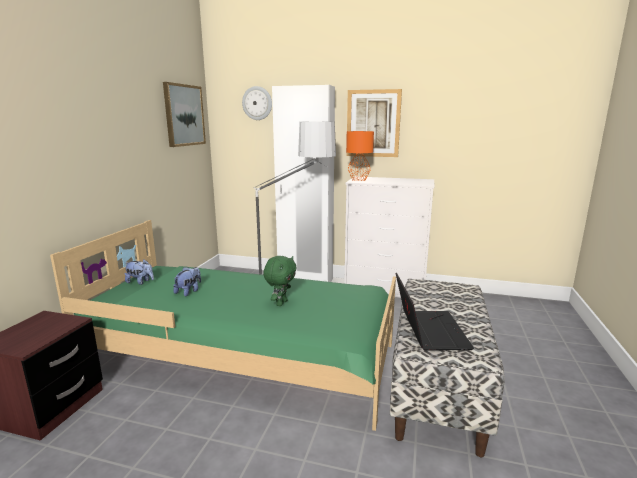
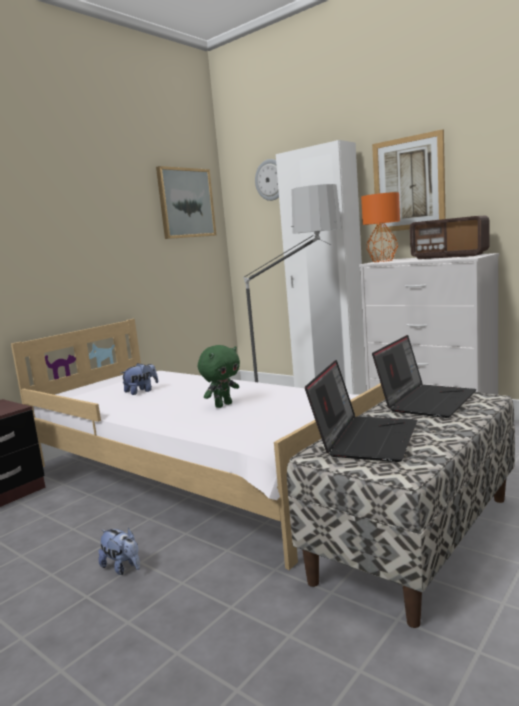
camera: 25 degrees right, 5 degrees down
(140, 282) = (107, 382): plush toy -> plush toy (122, 567)
(244, 355) = (198, 473): green bed -> white bed
(405, 180) = (449, 256): none -> radio
(433, 292) = (426, 400): none -> laptop

